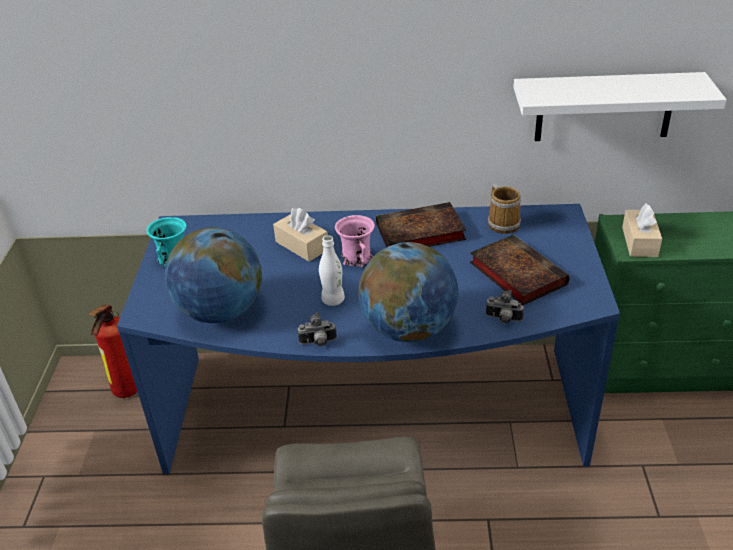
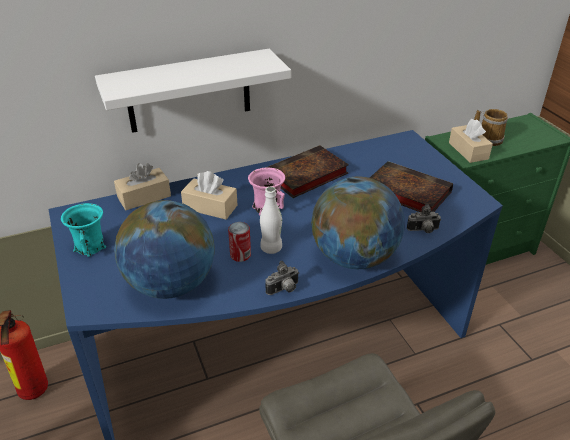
camera: 25 degrees left, 0 degrees up
(247, 222) = (144, 197): none -> beige tissue box
(299, 300) = (240, 255): none -> can
(503, 223) = (367, 155): mug -> mug (488, 138)
(604, 107) = (429, 46): white shelf -> white shelf (189, 91)

